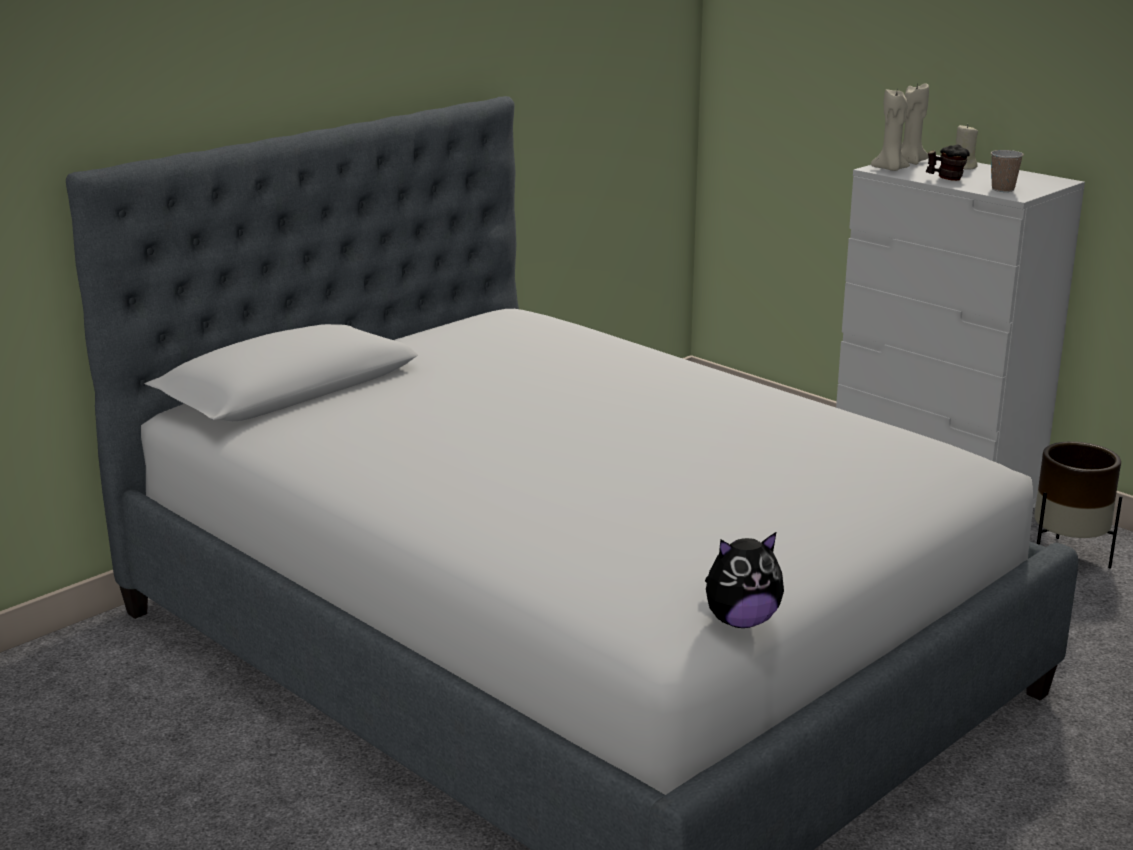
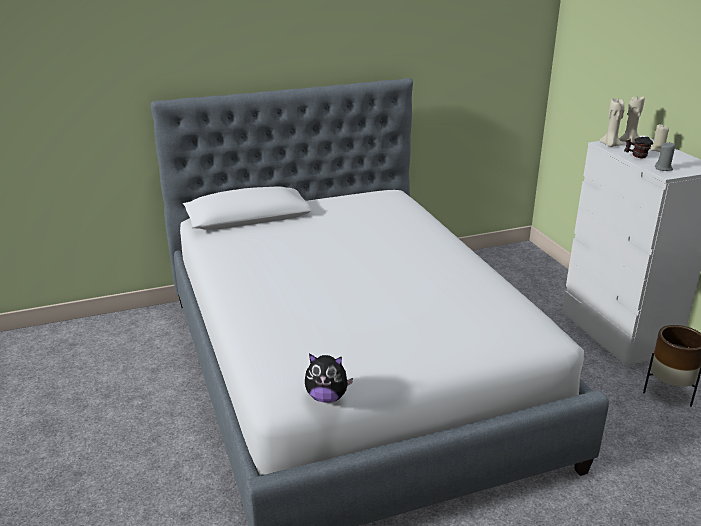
camera: 25 degrees right, 5 degrees up
(1003, 189) = (663, 168): cup -> grey candle

